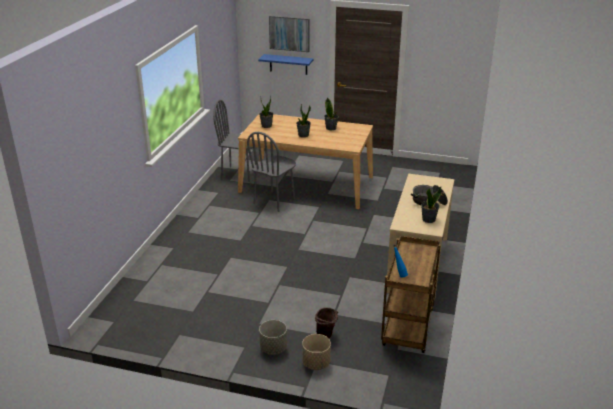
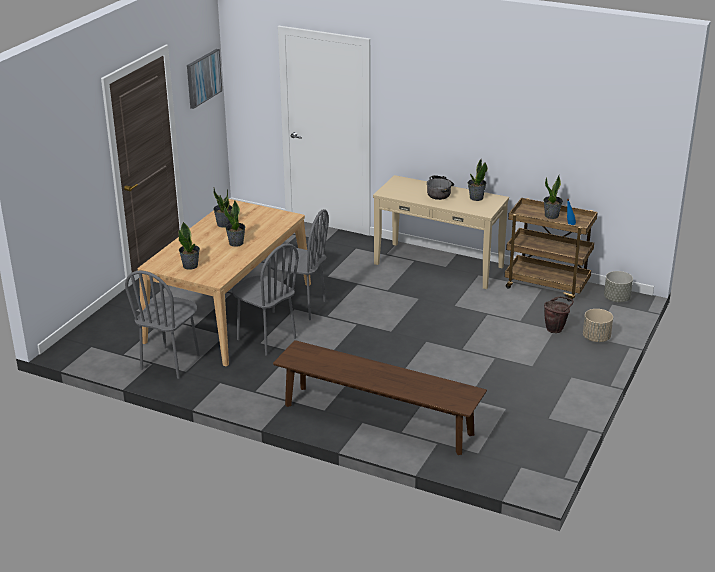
camera: 80 degrees left, 0 degrees up
(176, 253) = (377, 419): none -> brown bench
(273, 348) = (574, 360): grey planter -> grey planter (617, 299)
(288, 64) = (75, 198): blue shelf -> none
(289, 33) = (70, 151): picture -> picture (203, 78)
(322, 208) = (299, 306): none -> grey chair
(417, 264) = (551, 216): none -> potted plant

